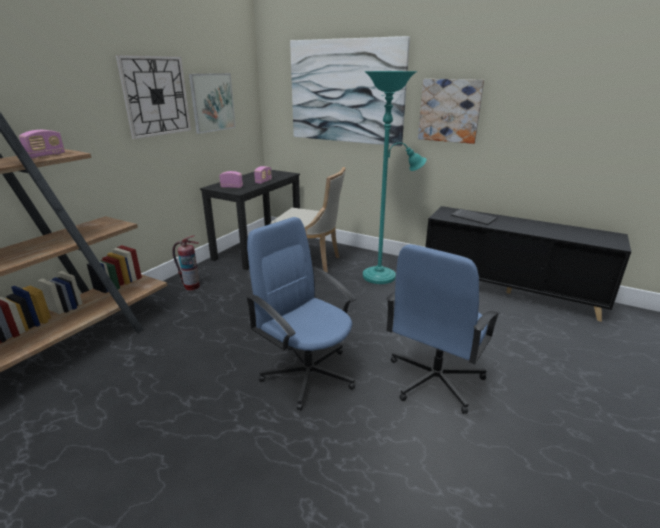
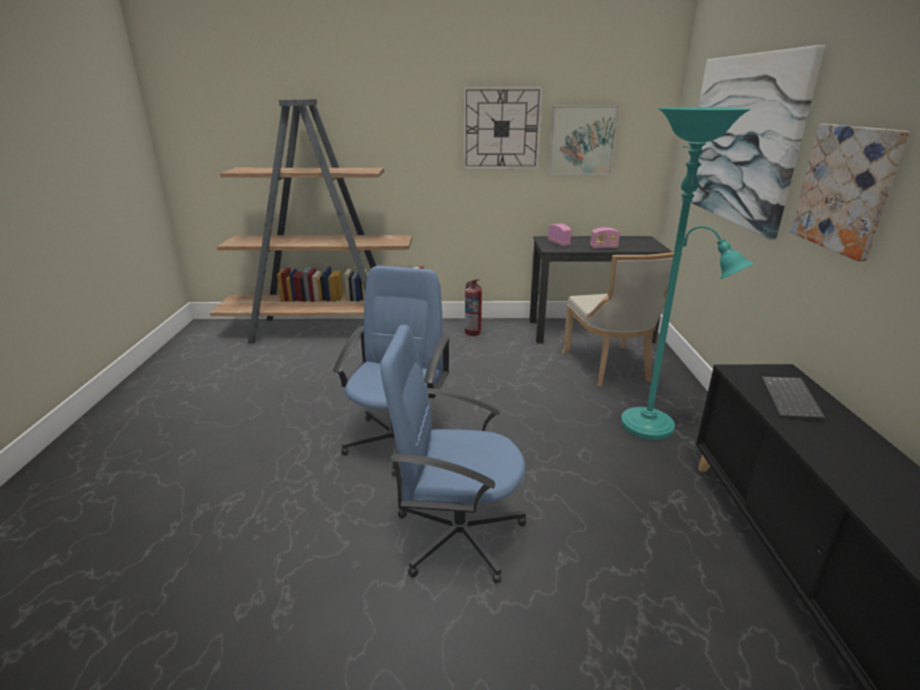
camera: 60 degrees right, 0 degrees up
(46, 156) = (353, 170): radio -> none

